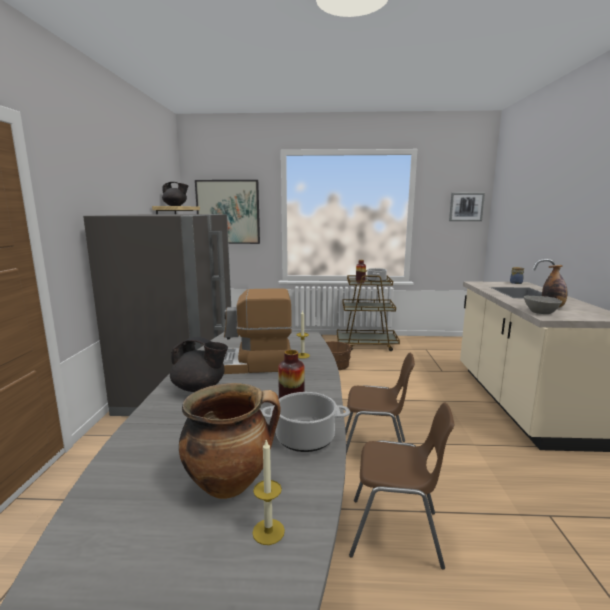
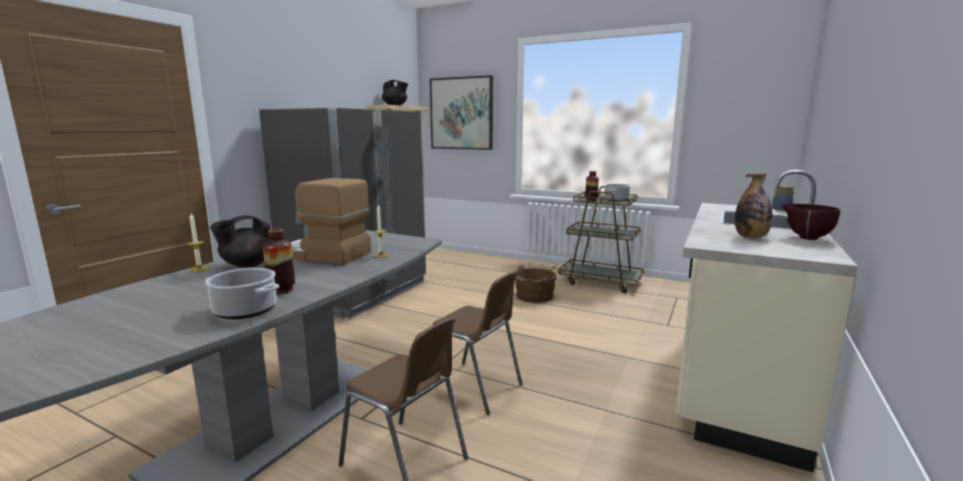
camera: 25 degrees right, 0 degrees up
(200, 388) = (247, 265): black teapot -> black teapot turned 90 degrees clockwise
(231, 483) = (138, 324): cooking pot -> none
(268, 531) = (98, 355): candle -> candle (199, 269)
(466, 207) = (766, 101): picture -> none
(541, 312) = (711, 240): grey bowl -> none
(576, 304) = (805, 238): none -> brown bowl

